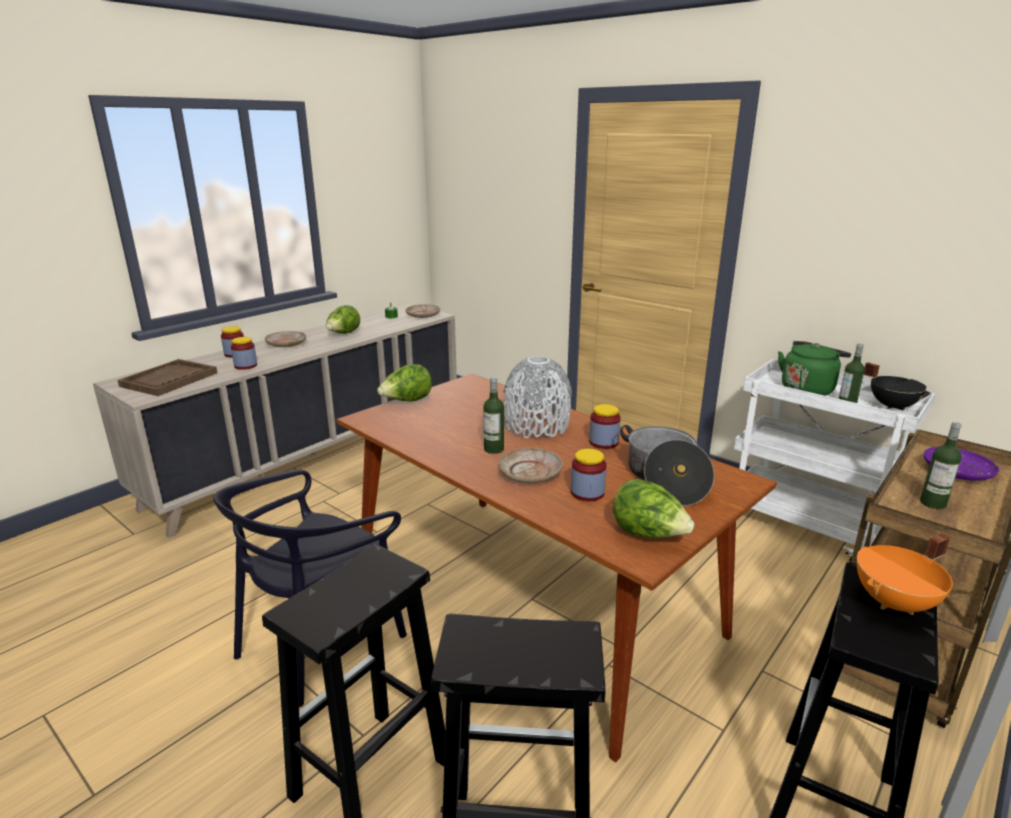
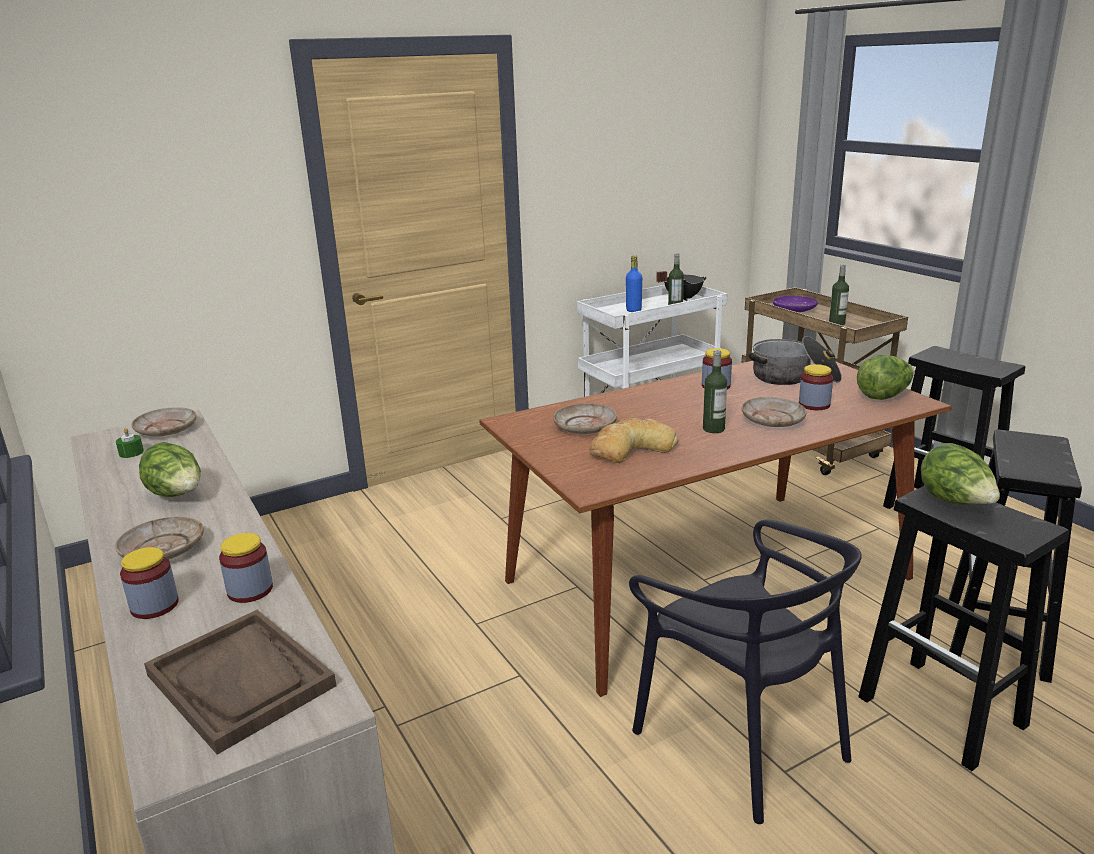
camera: 70 degrees left, 0 degrees up
(407, 402) = (551, 461): lettuce -> lettuce (955, 503)
(438, 423) = (631, 448): none -> bread
(474, 404) = (585, 427): none -> beige plate
(536, 426) = (664, 405): grey vase -> none
(808, 389) = (633, 310): green kettle -> blue bottle
(895, 603) = (954, 357): orange cooking pot -> none

